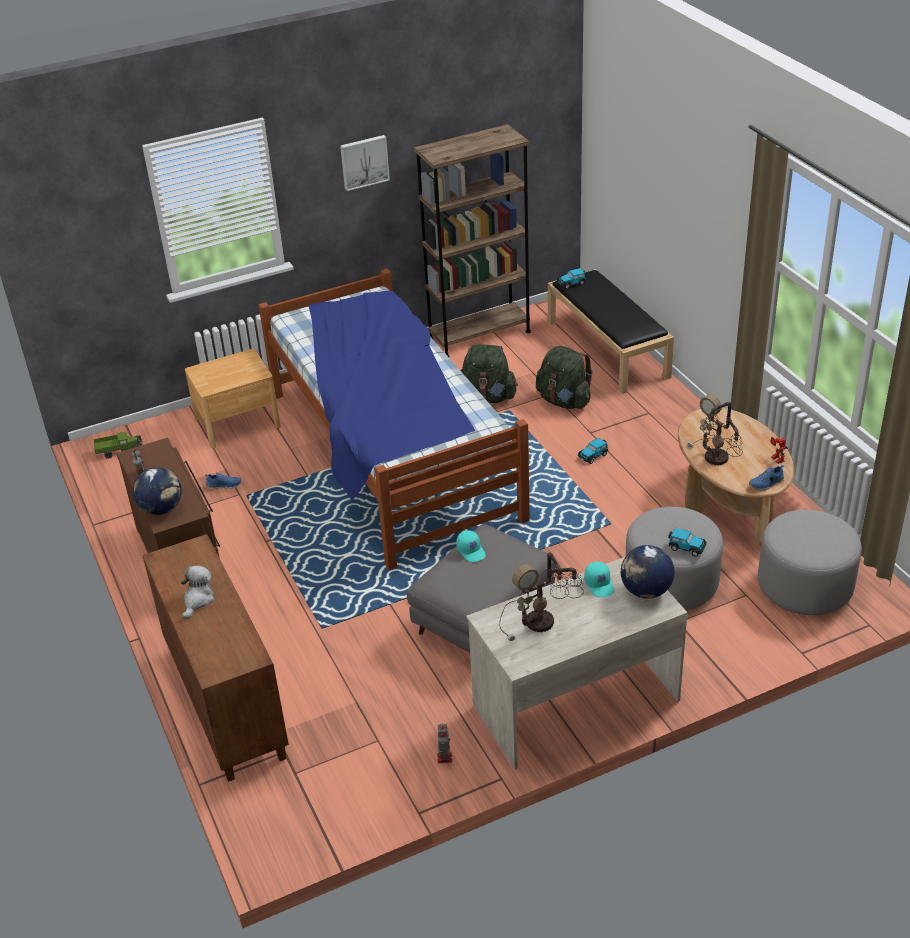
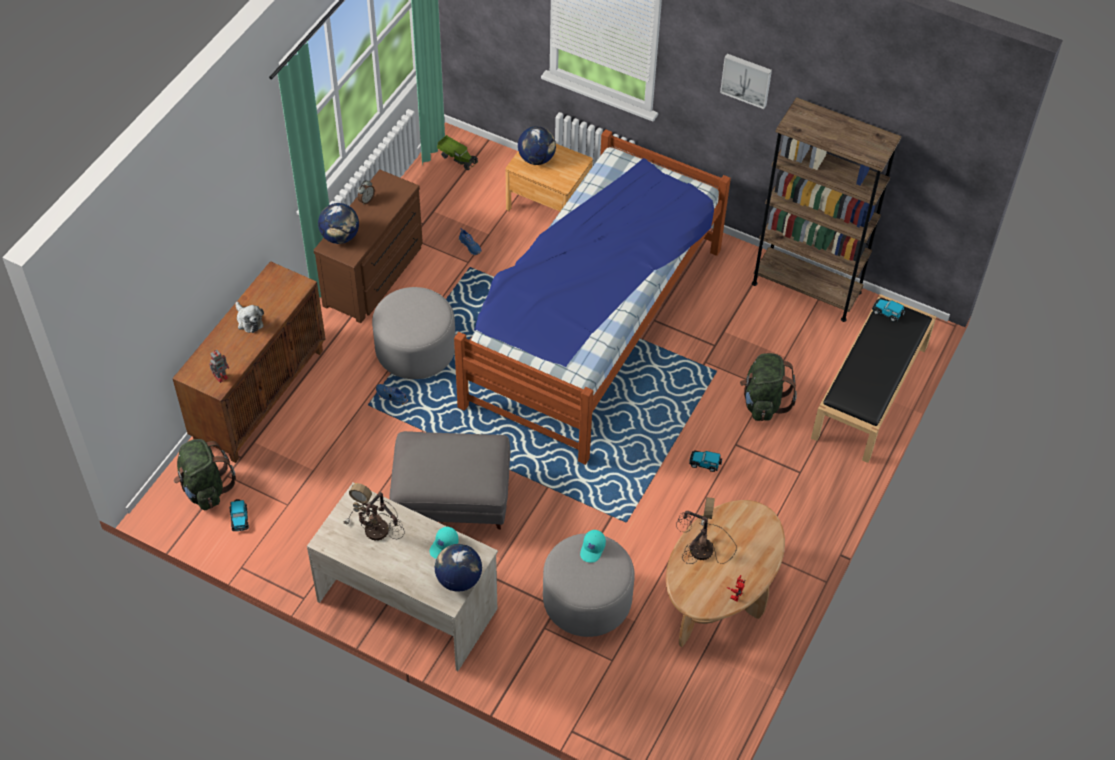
camera: 50 degrees right, 15 degrees up
(197, 600) = (249, 321): plush toy -> plush toy turned 75 degrees clockwise
(214, 376) = (536, 159): none -> globe
(444, 757) = (299, 553): toy robot -> toy robot (221, 376)
(471, 551) = (462, 446): turquoise cap -> turquoise cap (593, 549)
(487, 397) = (721, 345): green backpack -> green backpack (205, 488)
(686, 547) = (575, 584): toy car -> toy car (239, 519)
(766, 484) = (694, 603): blue shoe -> blue shoe (391, 397)
(805, 586) = (655, 698): grey ottoman -> grey ottoman (415, 350)

